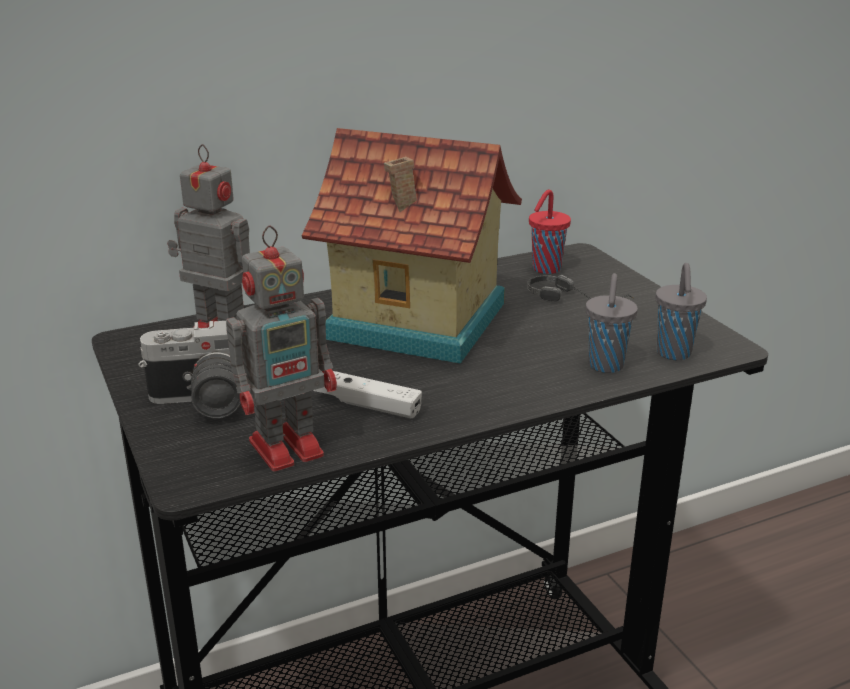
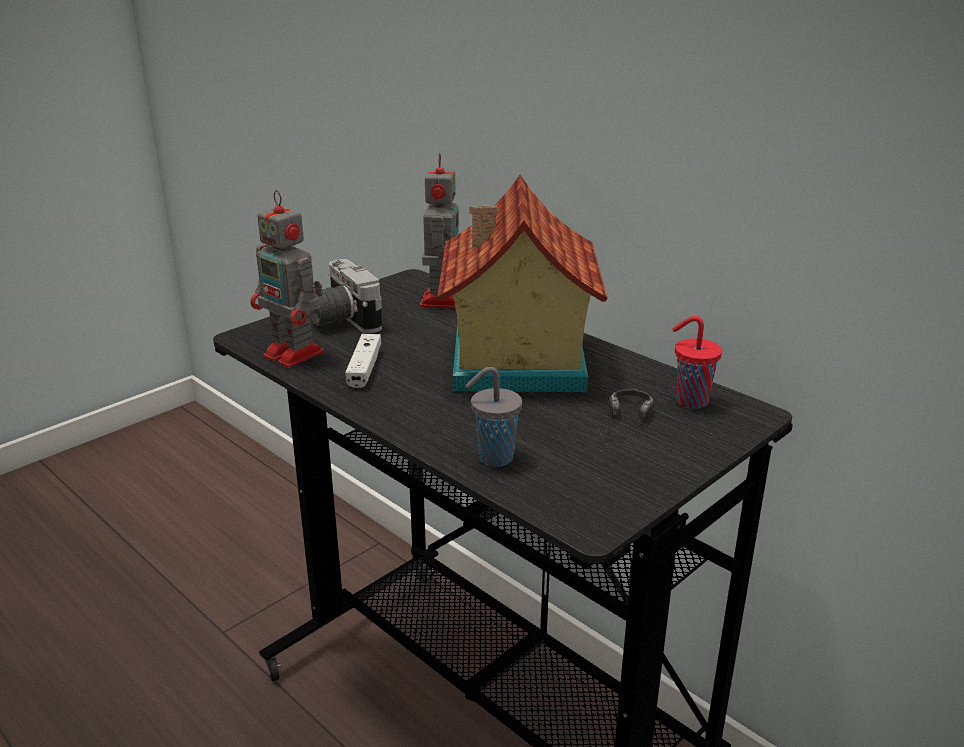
camera: 70 degrees right, 0 degrees up
(674, 354) = (547, 493): grey cup -> none

